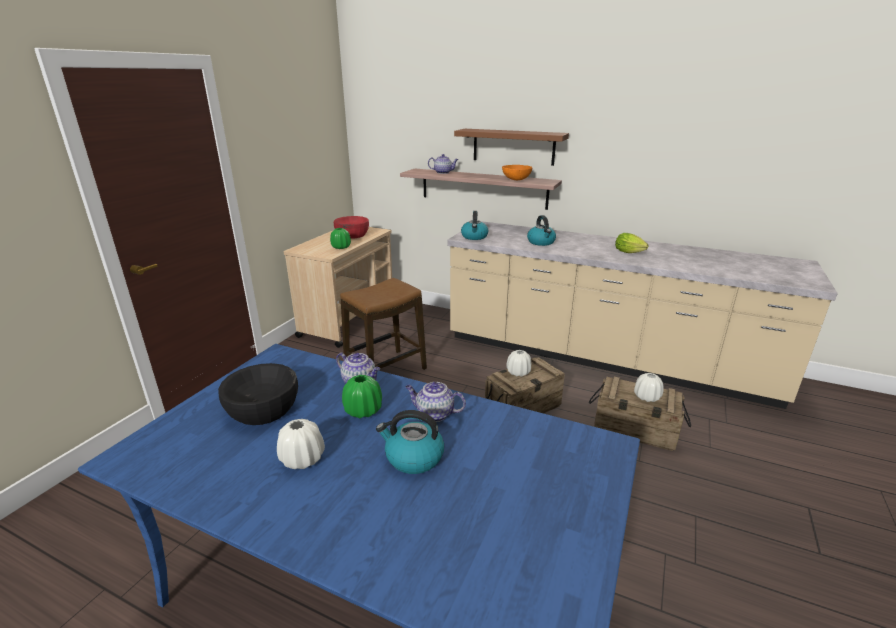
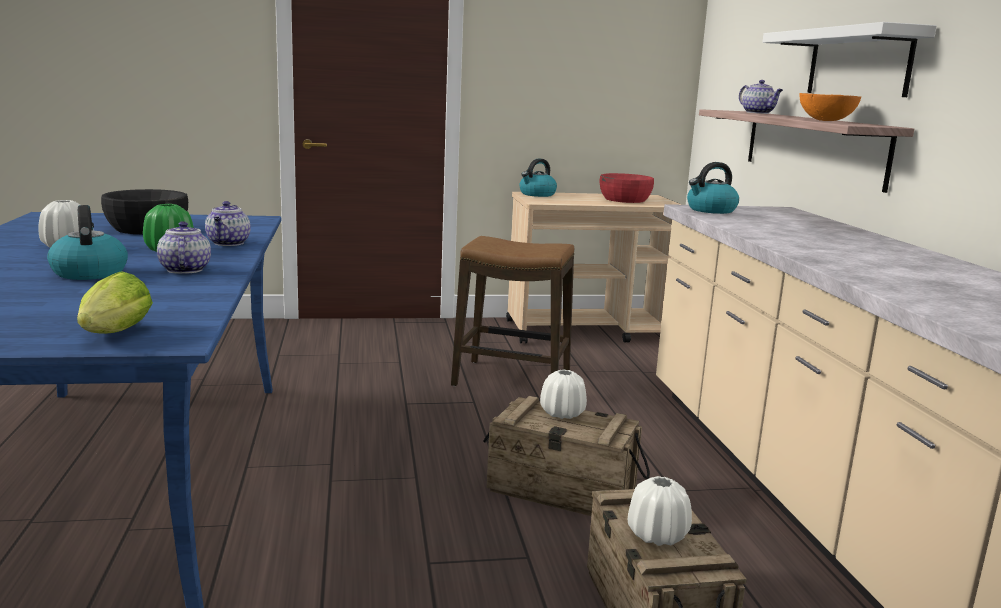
camera: 55 degrees right, 10 degrees down
(341, 247) = (573, 201): green vase -> none
(513, 146) = (858, 63): brown shelf -> white shelf
(541, 242) = (789, 233): kettle -> kettle (537, 194)
(630, 253) = (907, 275): lettuce -> lettuce (113, 335)

